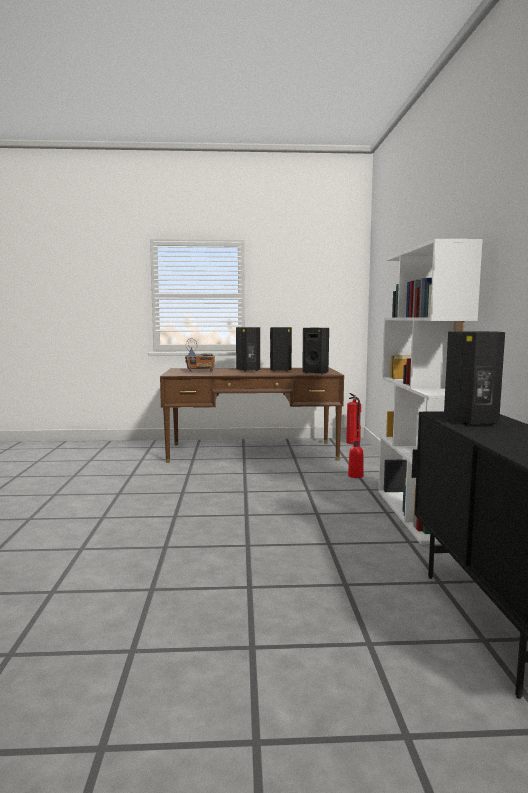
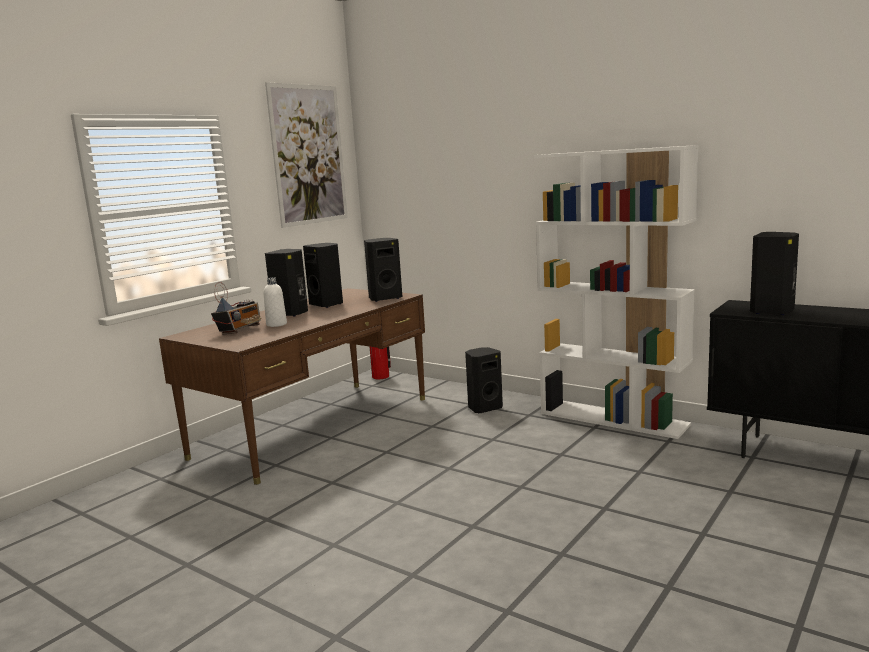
camera: 50 degrees left, 5 degrees up
(221, 372) = (276, 324): none -> white bottle
(319, 268) = (308, 155): none -> picture
(355, 476) = (484, 408): red bottle -> black speaker

